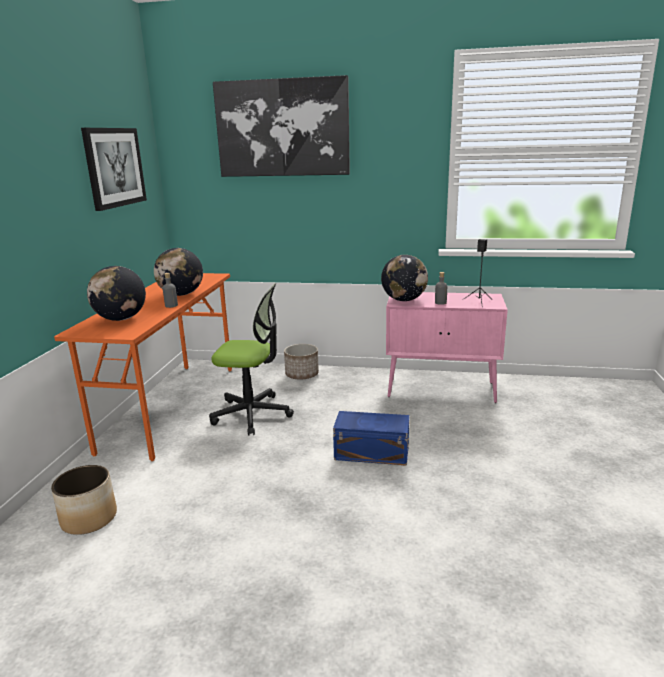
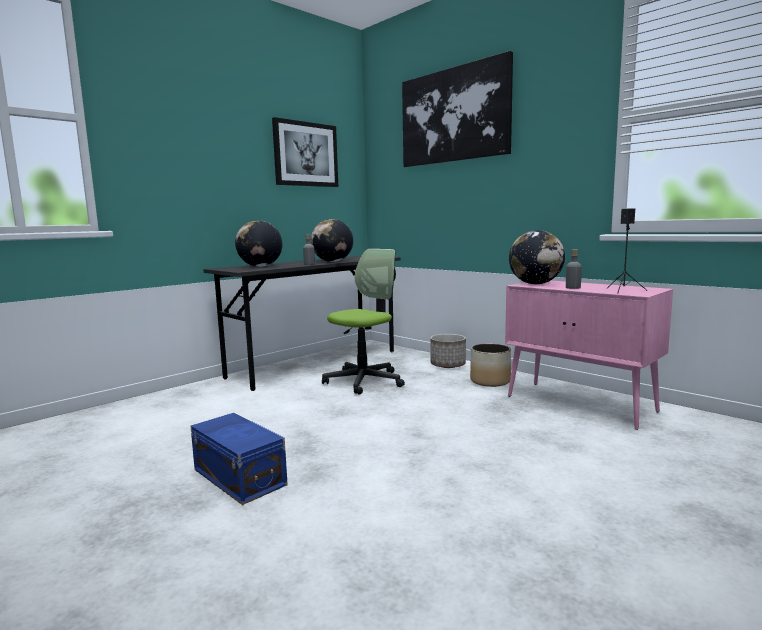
camera: 35 degrees right, 10 degrees down
(90, 518) = (167, 410): planter -> planter (490, 381)
(172, 406) = (315, 364): orange desk -> grey desk
(252, 414) = (364, 381): office chair -> office chair turned 90 degrees counterclockwise
(370, 452) = (424, 431): blue storage box -> blue storage box (240, 476)

